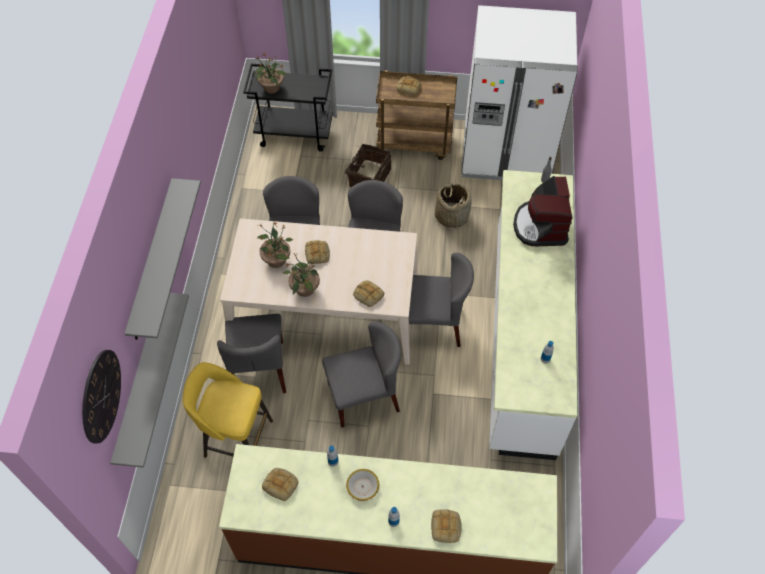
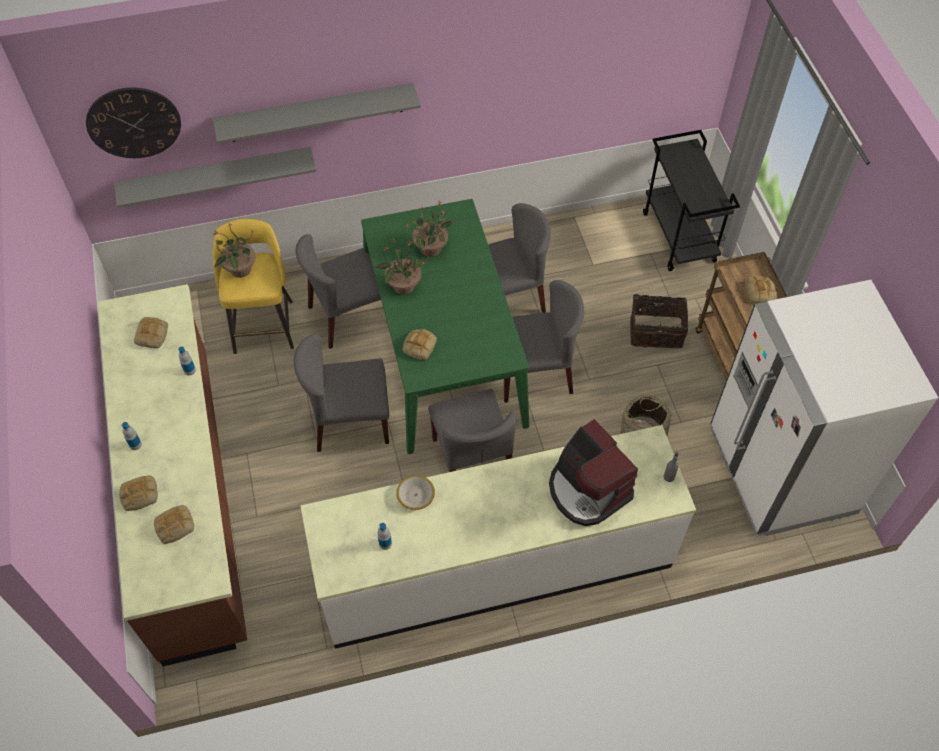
camera: 70 degrees right, 0 degrees up
(272, 88) = (680, 164): potted plant -> potted plant (240, 269)
(317, 254) = (455, 282): bread -> bread (174, 527)
(325, 312) = (443, 351): beige dining table -> green dining table
(362, 486) = (168, 405): bowl -> bowl (416, 495)
(364, 396) = (350, 422): grey chair -> grey chair turned 120 degrees clockwise
(540, 226) = (587, 490): coffee machine -> coffee machine turned 105 degrees counterclockwise

